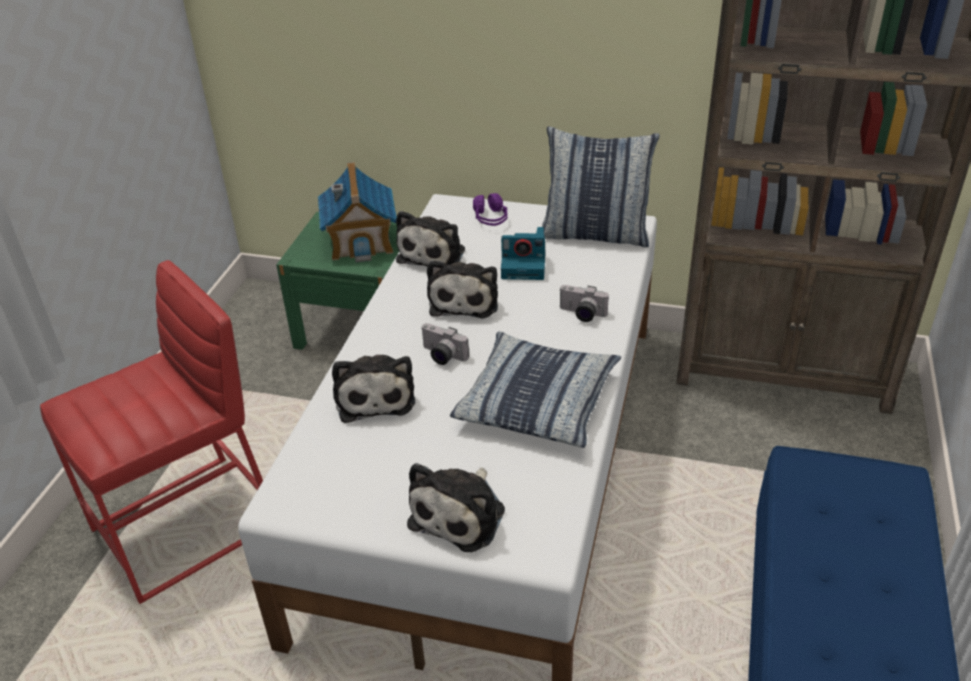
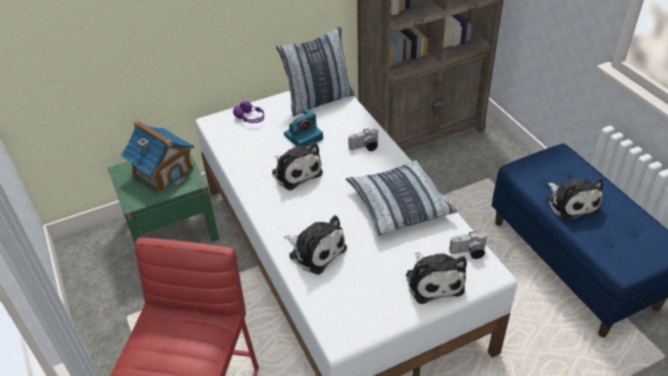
camera: 40 degrees left, 5 degrees up
(434, 254) = (244, 154): plush toy -> plush toy (571, 203)
(441, 356) = (322, 209): camera -> camera (469, 253)

